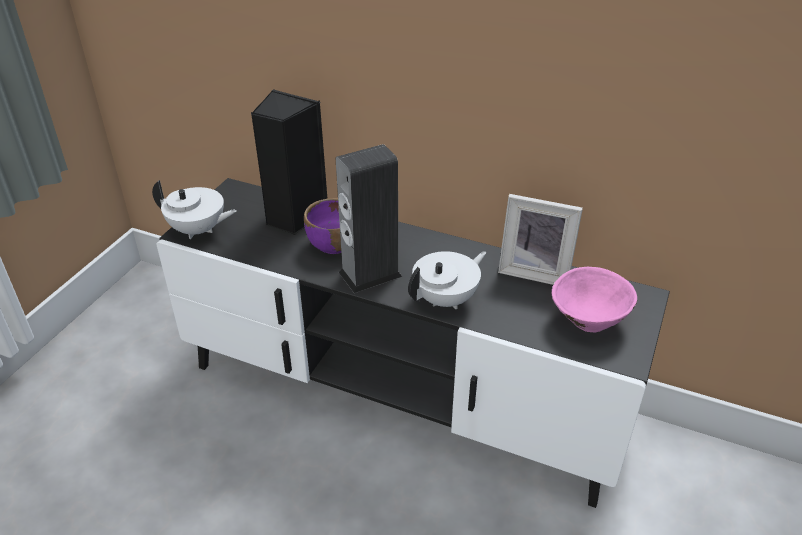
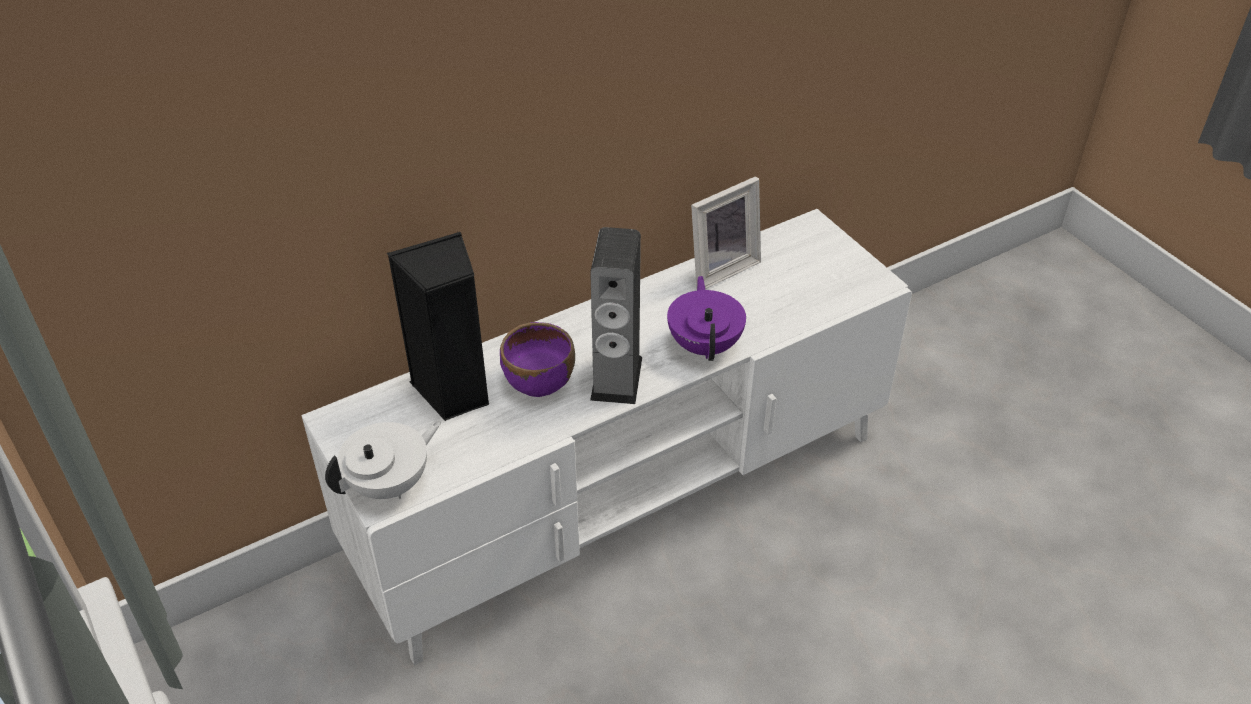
camera: 55 degrees left, 5 degrees up
(401, 394) = (624, 499): black tv stand -> white tv stand
(446, 299) = (705, 345): white teapot -> purple teapot
(589, 319) = (811, 273): pink bowl -> none

